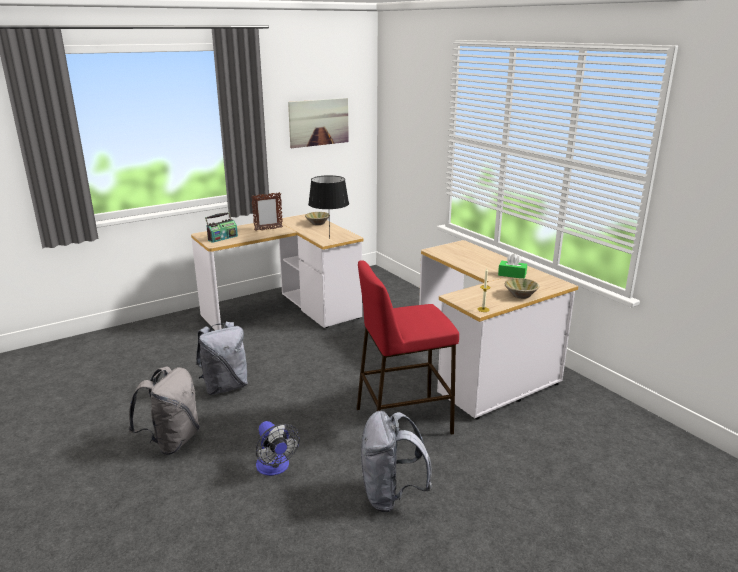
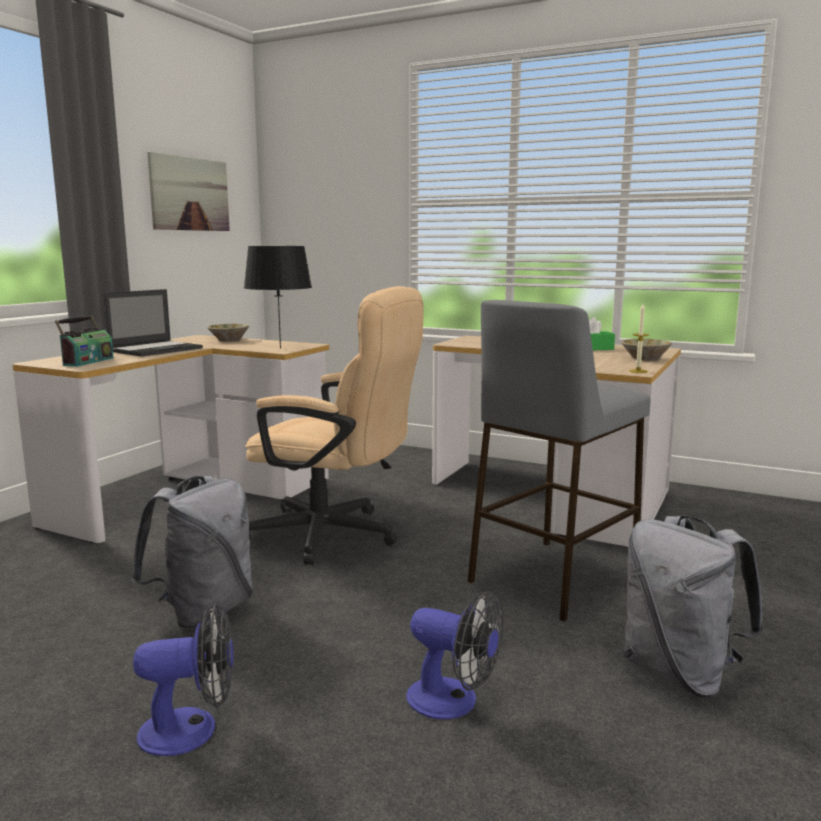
camera: 30 degrees left, 10 degrees down
(172, 441) = (192, 730): grey backpack -> fan
(268, 229) = (156, 349): picture frame -> laptop
(325, 359) = (335, 536): none -> beige office chair
(402, 421) = (552, 578): red stool -> grey stool

